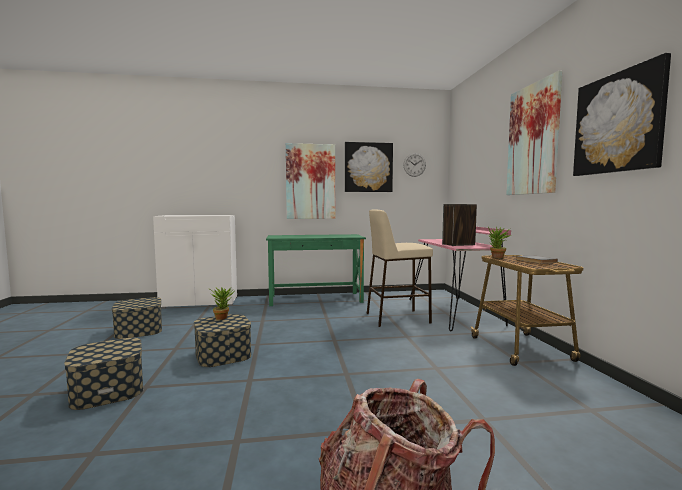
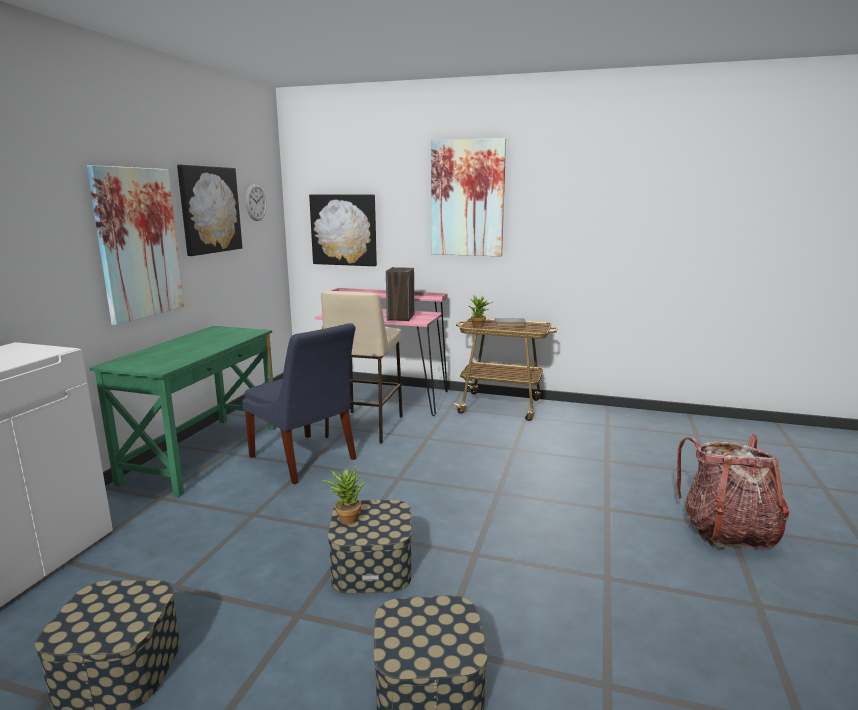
camera: 65 degrees left, 10 degrees up
(332, 316) = (304, 459): none -> blue chair
(618, 123) = (570, 204): picture -> picture (344, 230)

